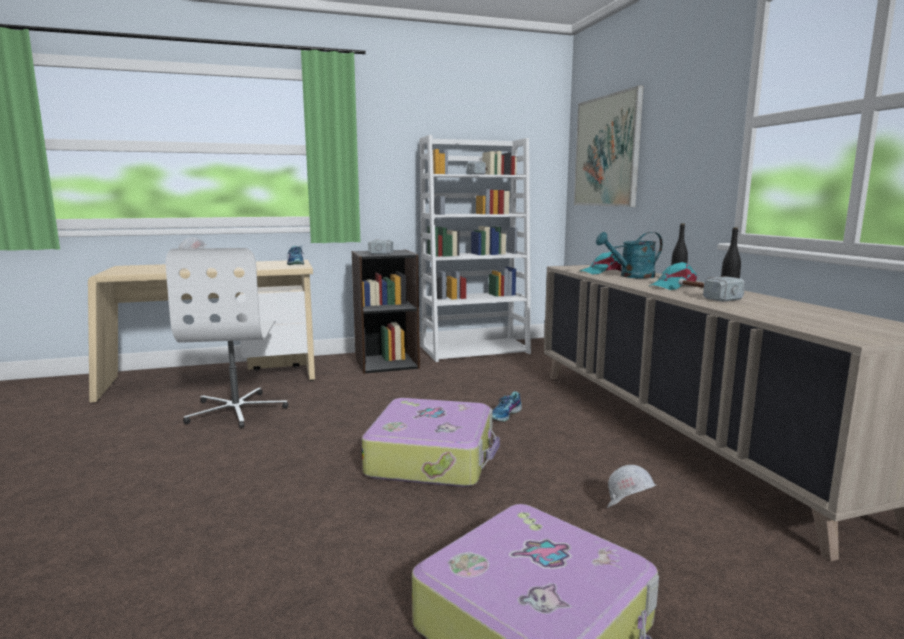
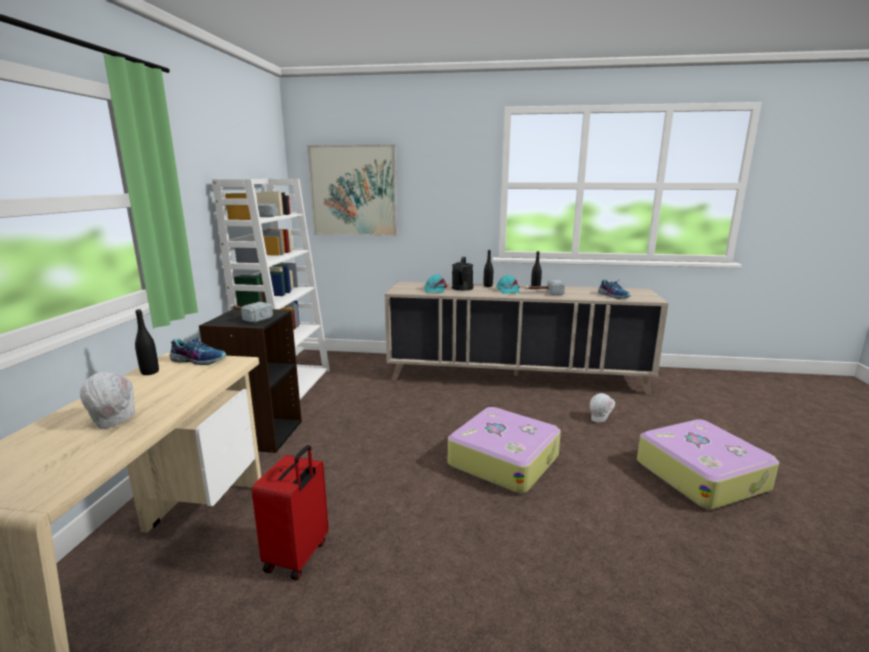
camera: 65 degrees left, 5 degrees up
(237, 410) = (298, 556): white office chair -> red suitcase
(268, 262) = (150, 372): none -> black bottle
(505, 415) = (448, 414): shoe -> shoe (614, 295)
(631, 276) = (462, 289): turquoise watering can -> black watering can

